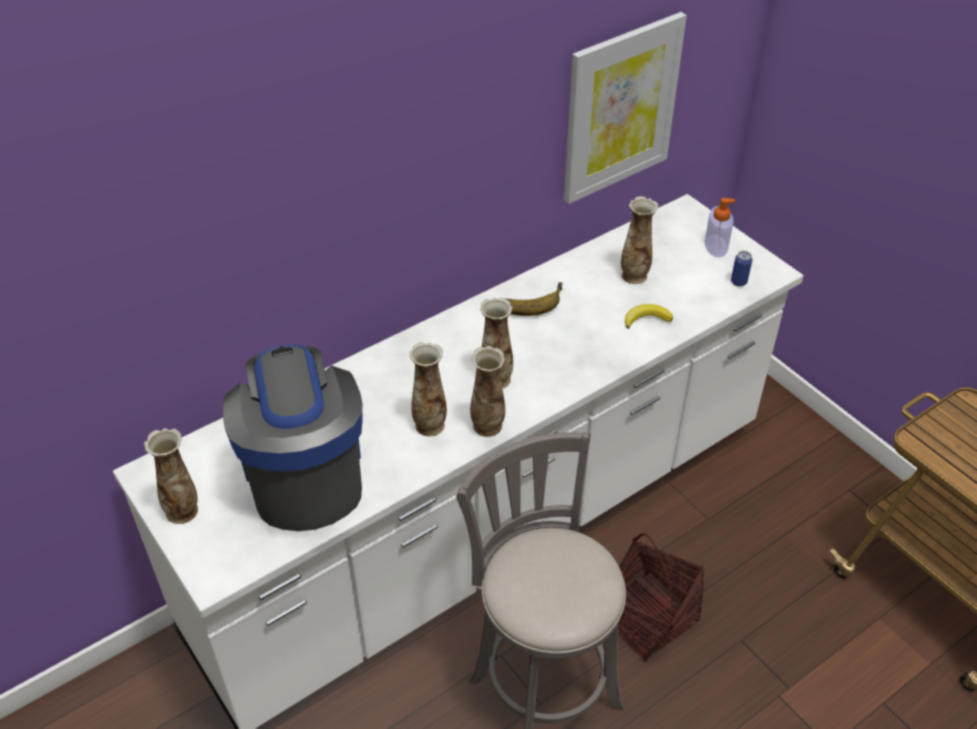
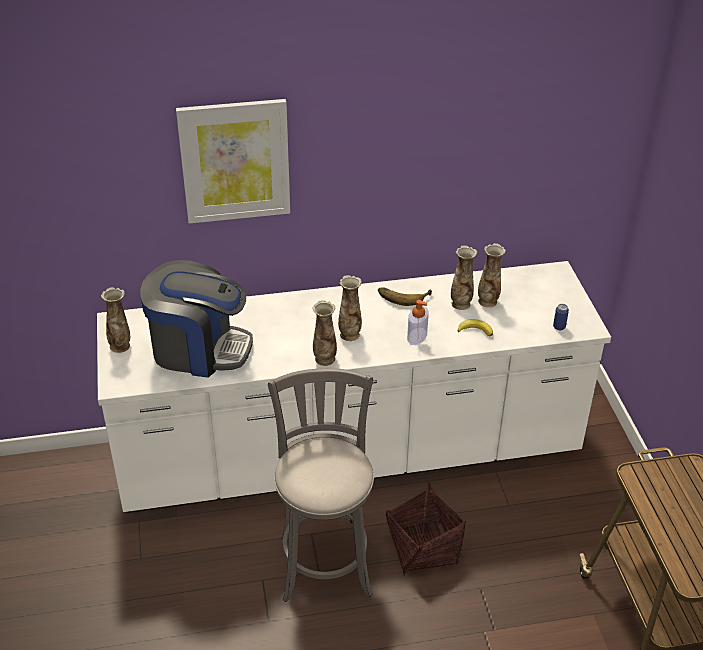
camera: 25 degrees right, 5 degrees down
(304, 474) = (199, 349): coffee machine -> coffee machine turned 90 degrees clockwise
(430, 424) = (290, 347): vase -> vase (461, 303)
(620, 108) = (505, 180): picture -> picture (235, 161)
(716, 246) = (561, 300): soap dispenser -> soap dispenser (417, 336)

